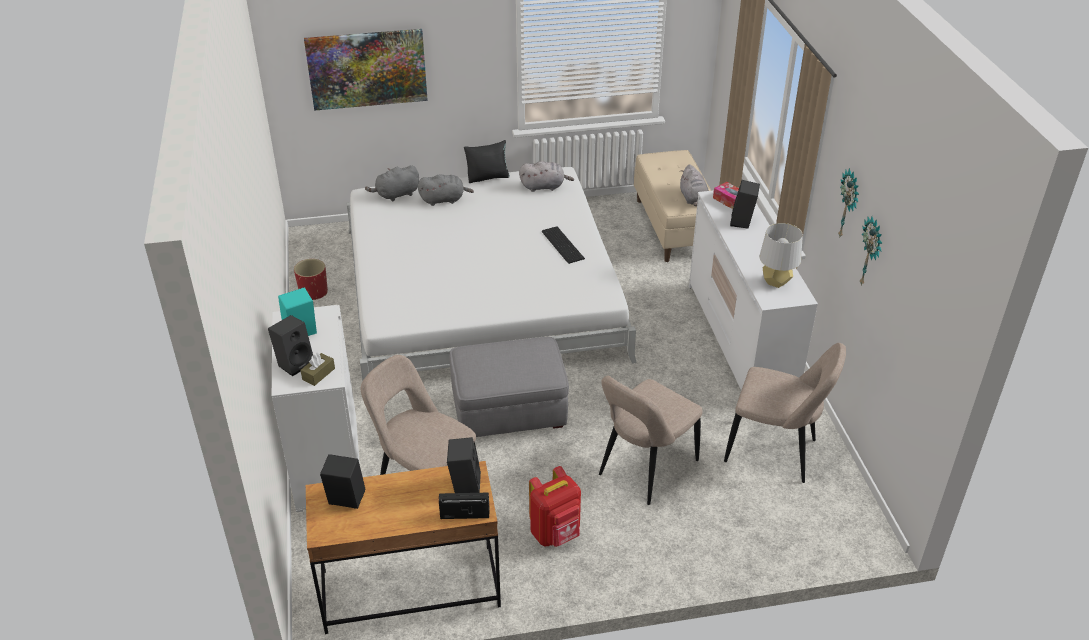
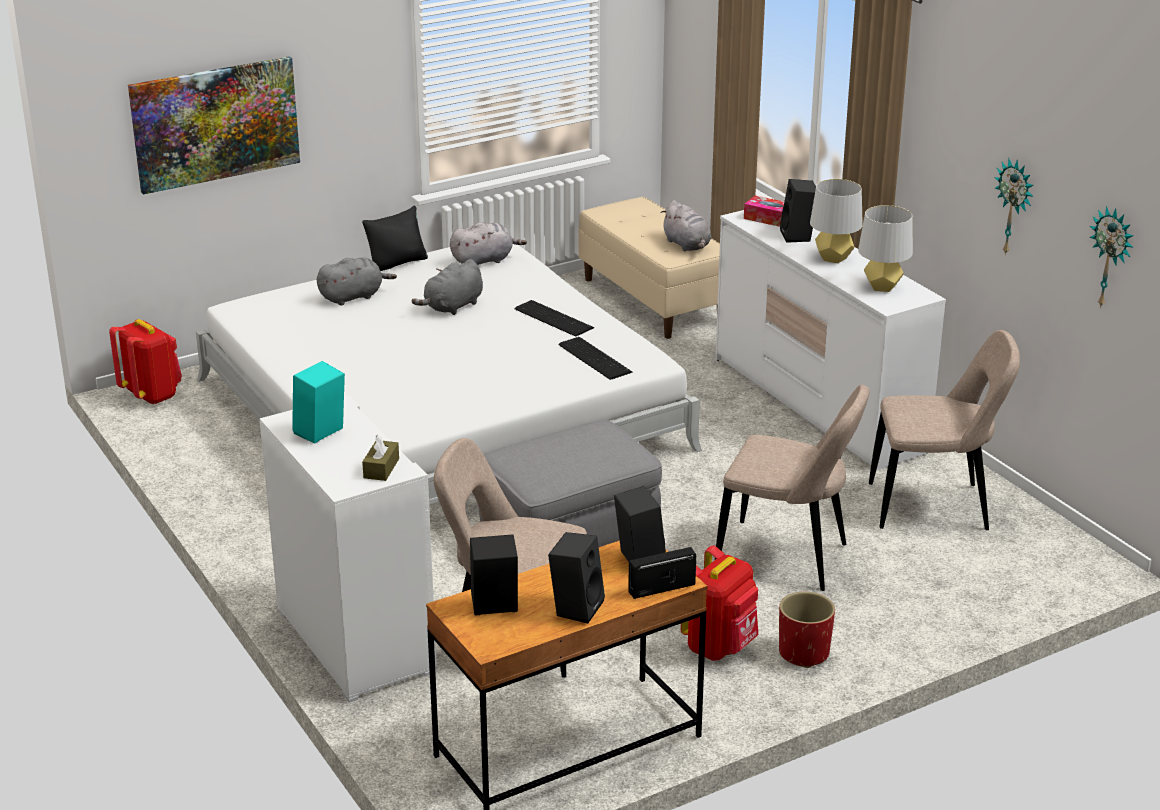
camera: 20 degrees left, 10 degrees down
(295, 363) = (338, 463): black speaker -> black speaker (576, 607)
(313, 293) = (195, 457): red planter -> red planter (804, 653)
(315, 238) = (152, 395): none -> red backpack
(396, 195) = (280, 302): grey plush toy -> grey plush toy (452, 307)
(570, 285) = (595, 357): none -> keyboard
(645, 470) = (788, 557): beige chair -> beige chair turned 90 degrees counterclockwise
(756, 247) = (833, 258): none -> grey table lamp
(849, 205) = (963, 162): wall clock -> wall clock (1111, 257)

